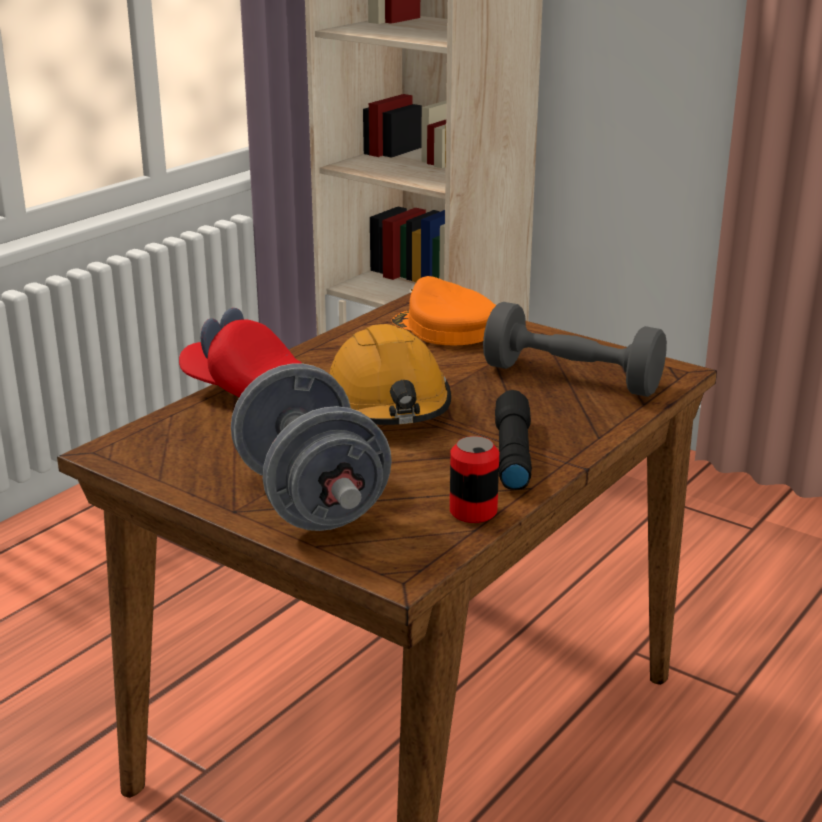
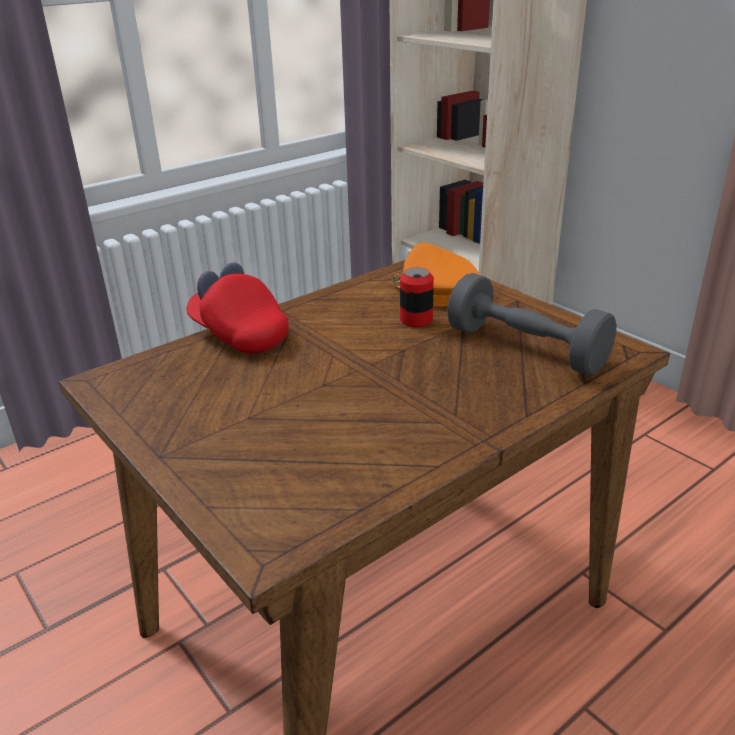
camera: 15 degrees right, 5 degrees up
(311, 500) = (231, 453): grey dumbbell -> none
(388, 405) = (349, 360): orange hard hat -> none
(473, 511) = (369, 487): can -> can (416, 320)
(511, 453) = (435, 424): black flashlight -> none

